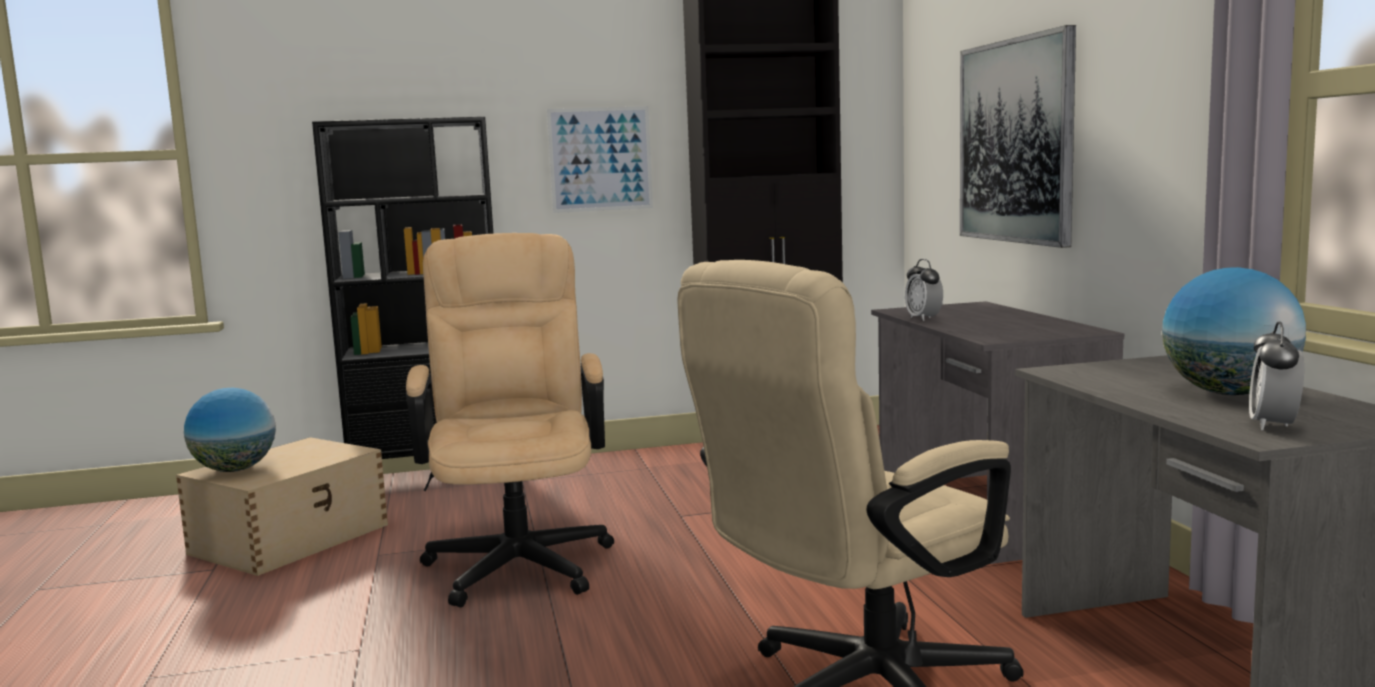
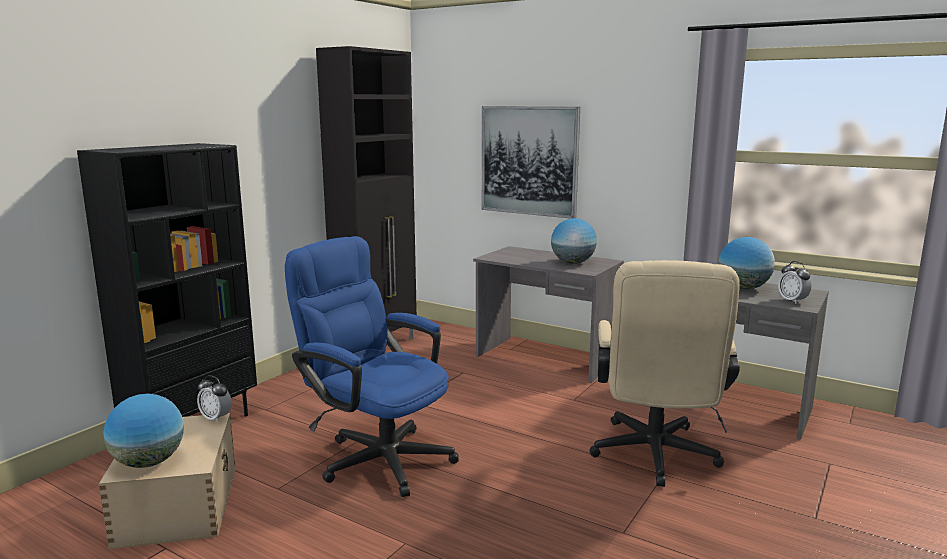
camera: 45 degrees left, 5 degrees up
(519, 558) = (377, 456): beige office chair -> blue office chair
(600, 159) = (271, 169): picture -> none
(923, 318) = (519, 262): alarm clock -> alarm clock (216, 418)
(1009, 327) = (573, 263): none -> globe

